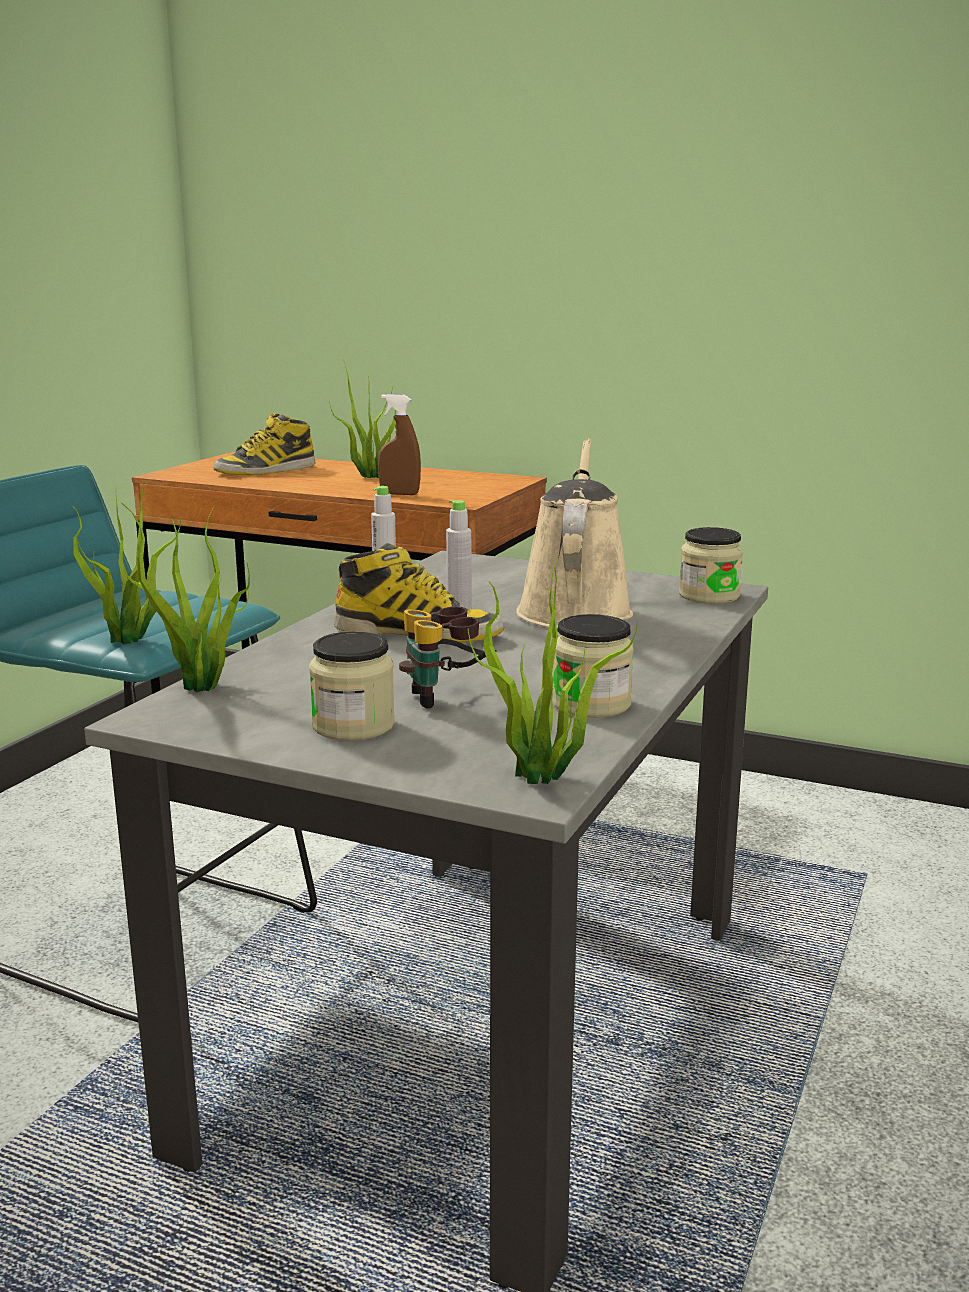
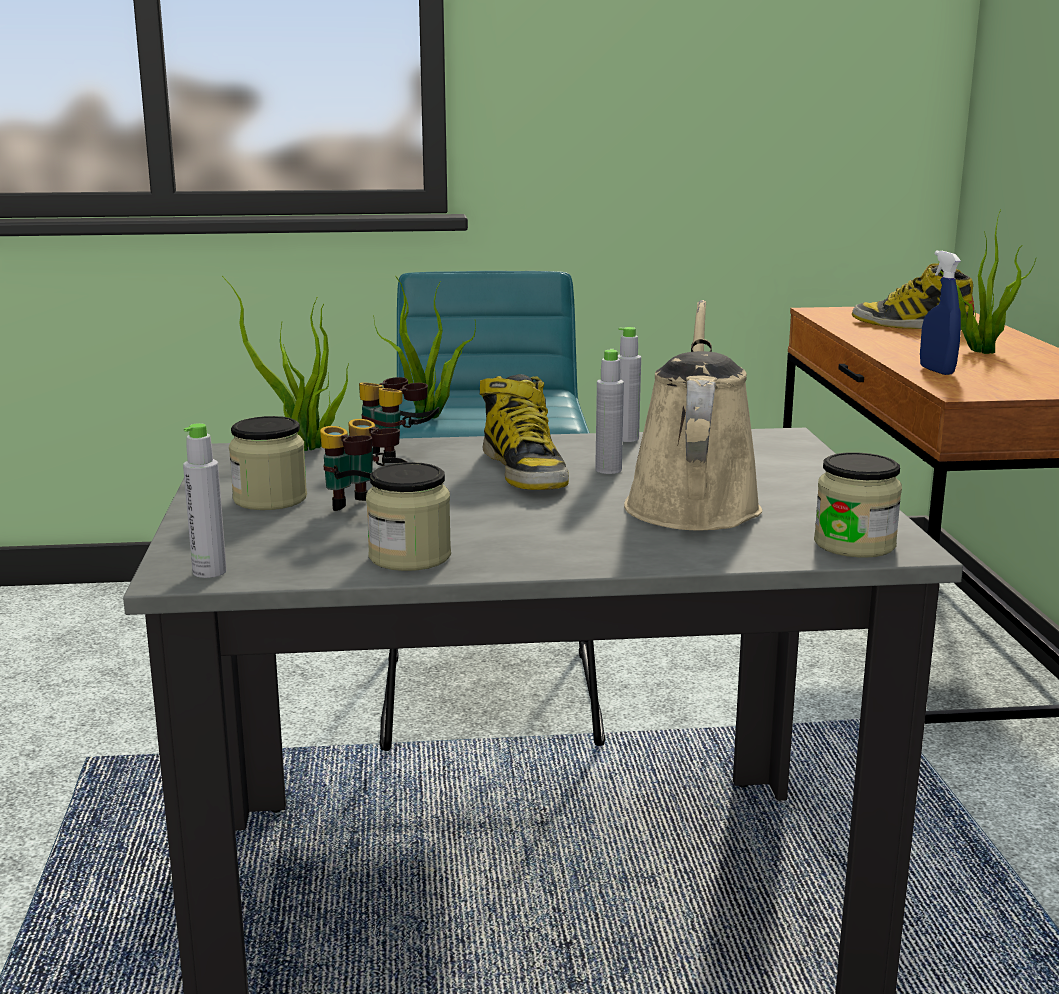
camera: 60 degrees right, 0 degrees up
(292, 660) = (399, 454): none -> binoculars
(399, 494) = (936, 371): brown spray bottle -> blue spray bottle
(542, 778) = (209, 572): potted plant -> grey bottle
(574, 609) = (692, 503): beige watering can -> beige watering can turned 60 degrees counterclockwise

